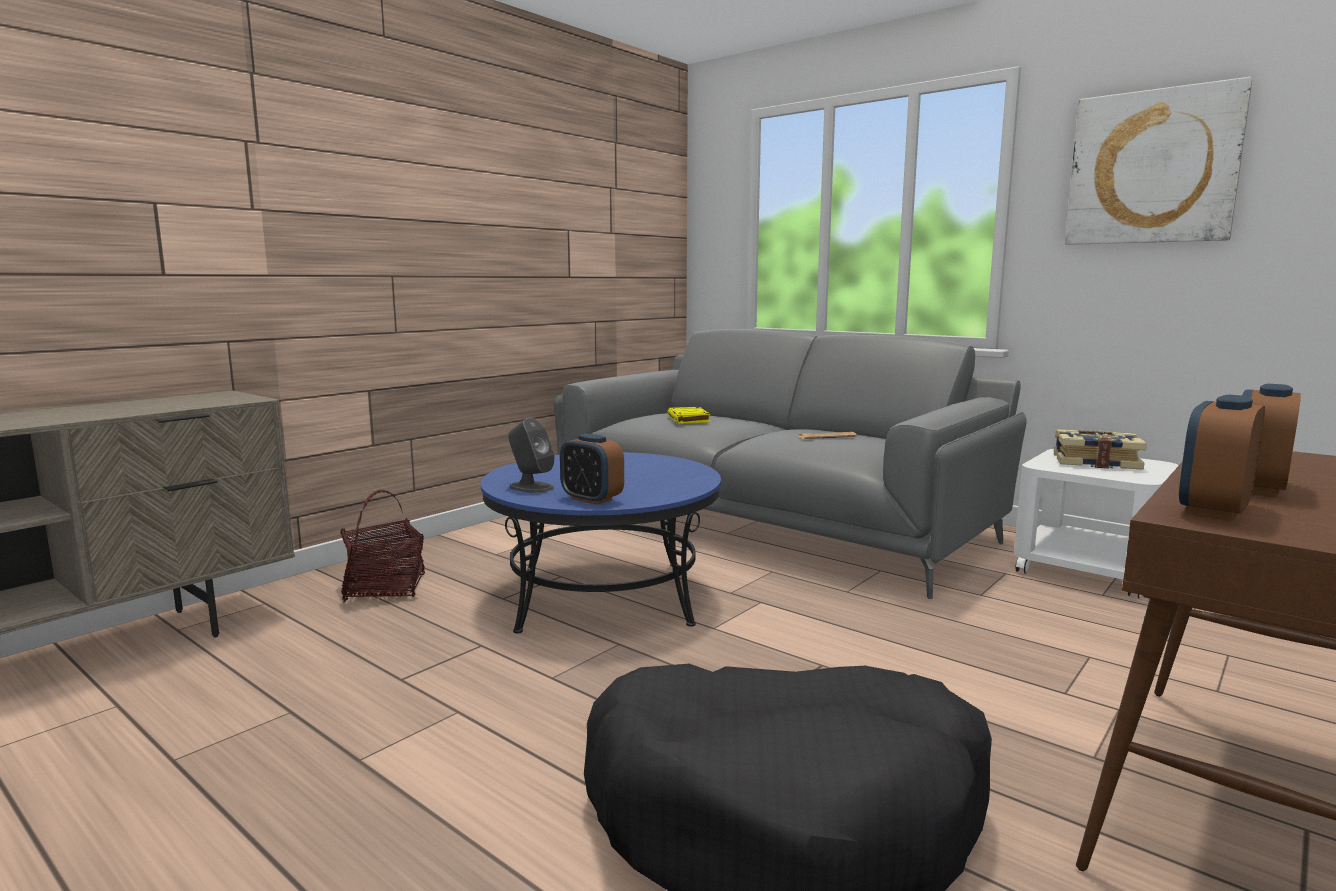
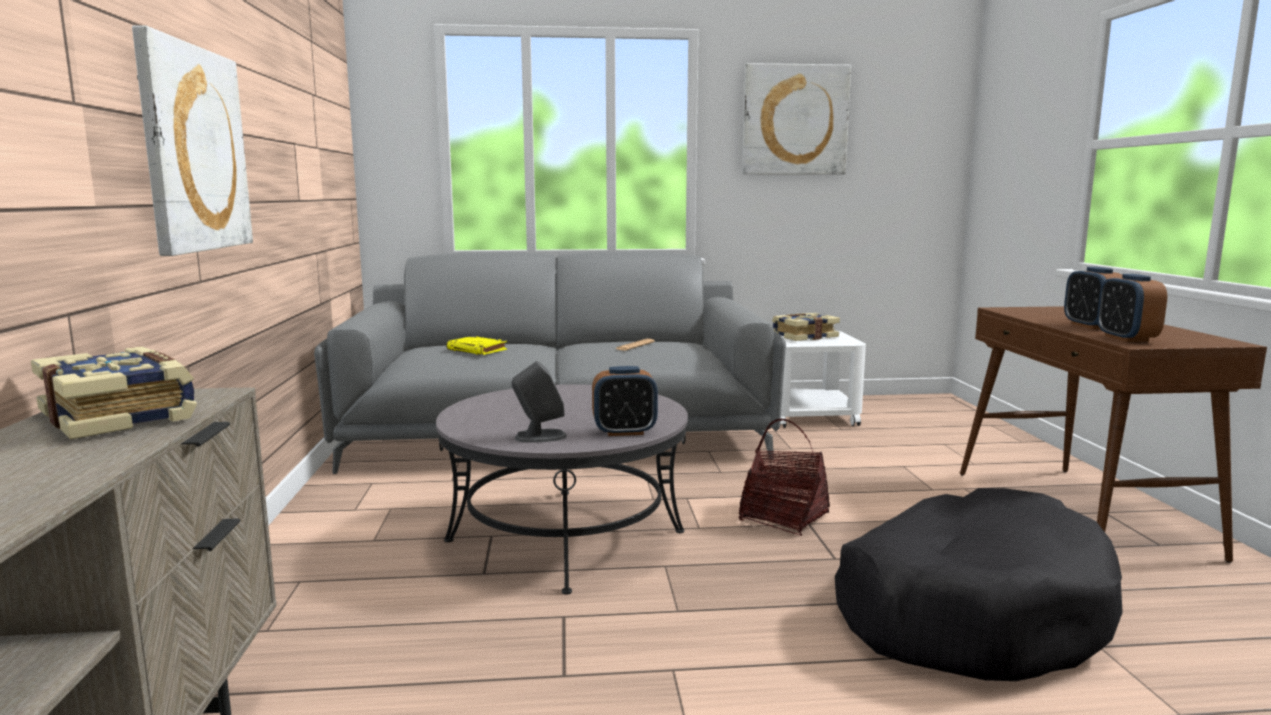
camera: 45 degrees left, 0 degrees up
(180, 402) = (121, 416): none -> book
(386, 588) = (330, 615): basket -> basket (784, 517)
(394, 236) = (193, 149): none -> picture
(604, 594) = (566, 535): blue coffee table -> grey coffee table

